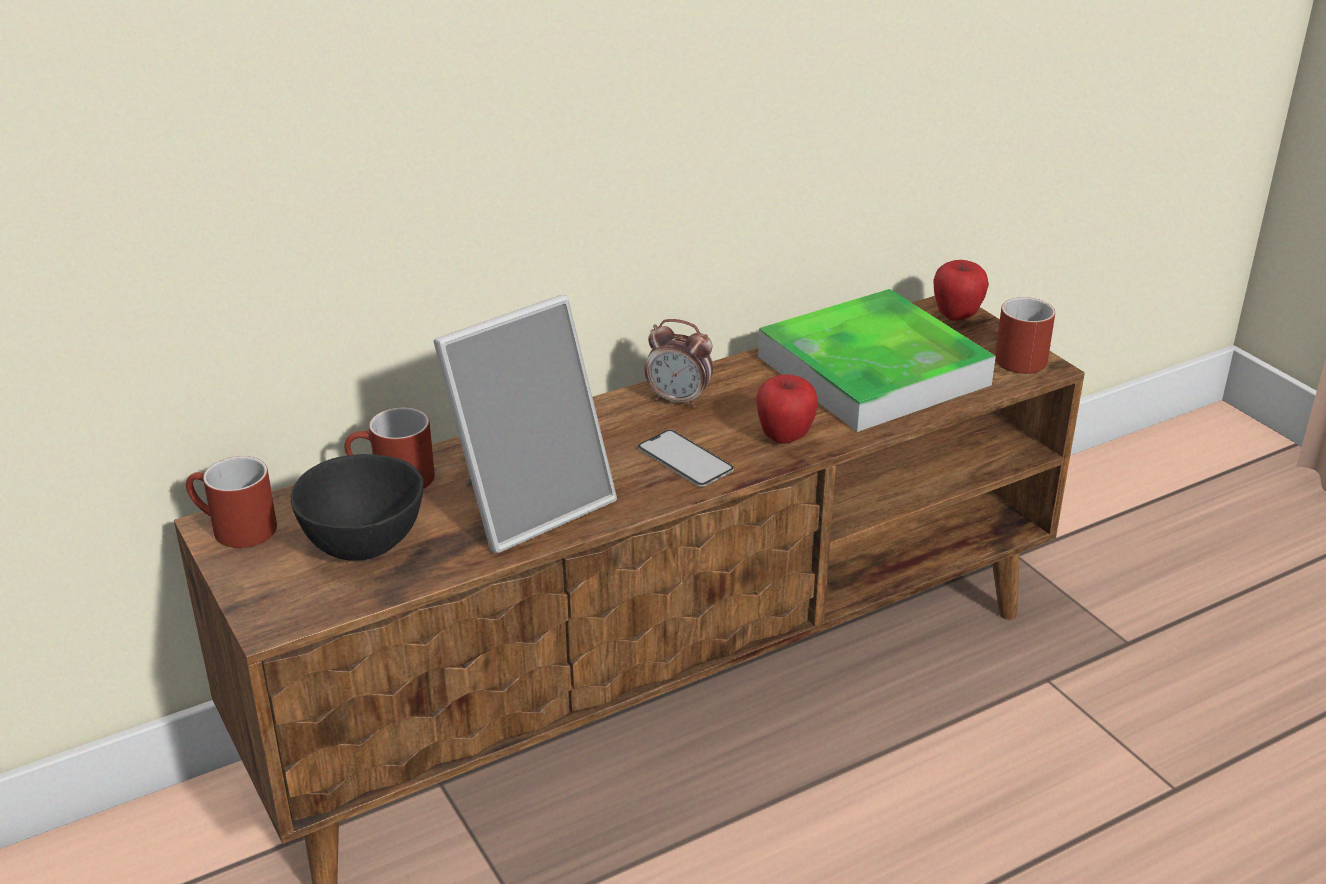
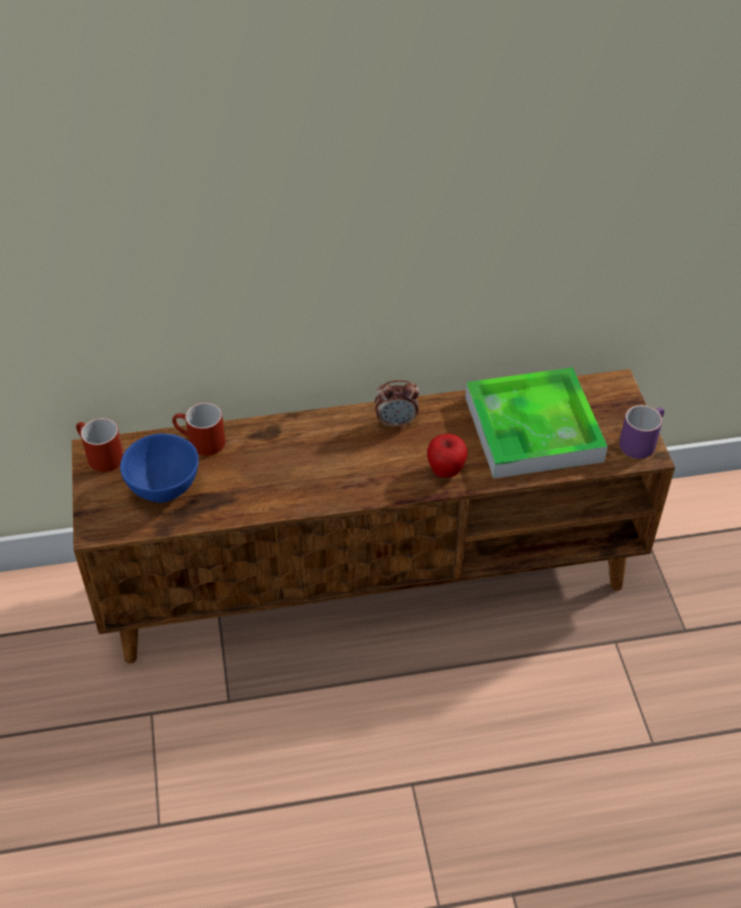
camera: 20 degrees right, 15 degrees up
(366, 545) = (165, 488): black bowl -> blue bowl
(529, 504) = (268, 482): picture frame -> none
(679, 400) = (396, 422): alarm clock -> alarm clock turned 45 degrees counterclockwise
(685, 459) = (376, 472): phone -> none
(957, 316) = (617, 394): apple -> none
(1021, 355) = (640, 441): red mug -> purple mug

